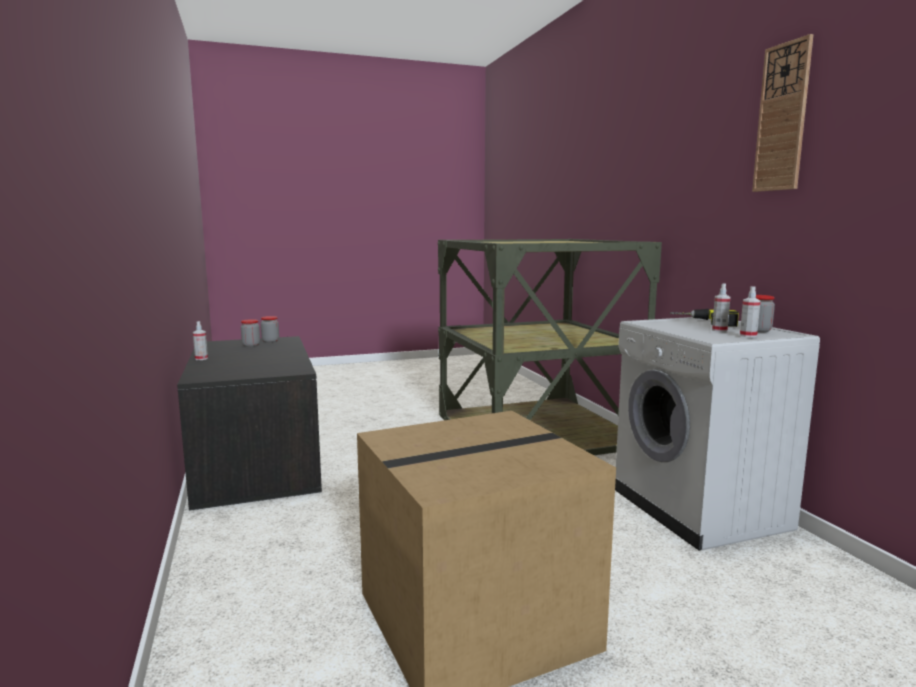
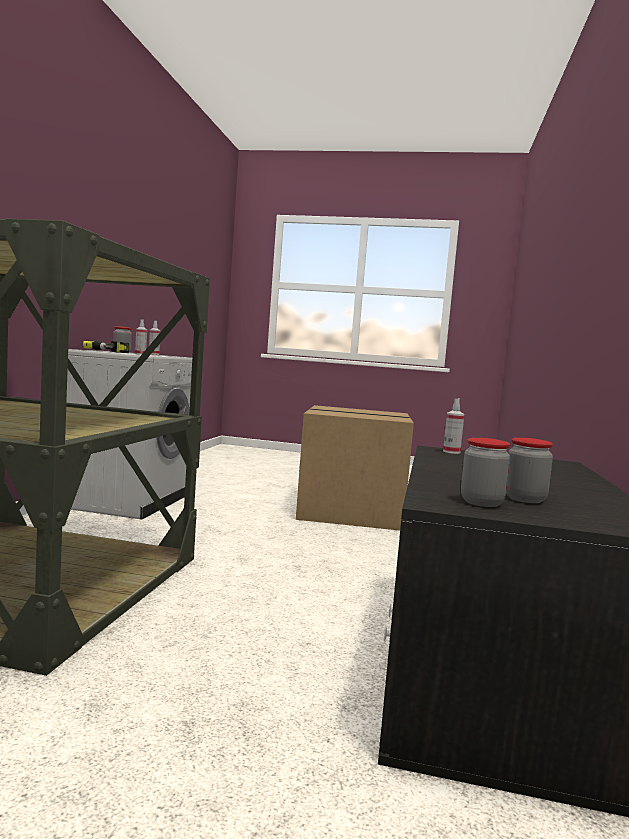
camera: 150 degrees left, 5 degrees down
(201, 359) = (599, 487): spray bottle -> spray bottle (451, 452)
(782, 118) = (88, 188): wall clock -> none

